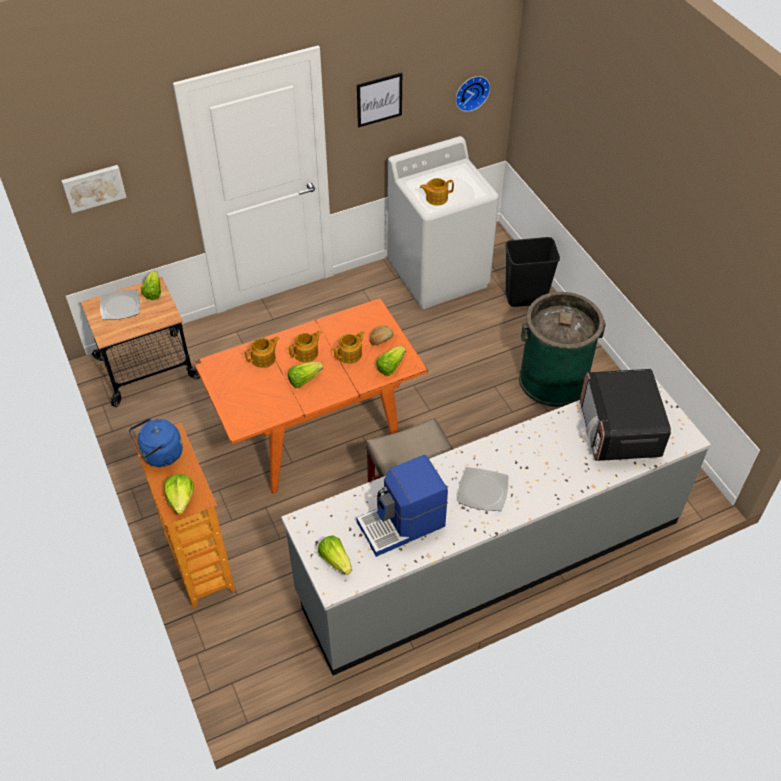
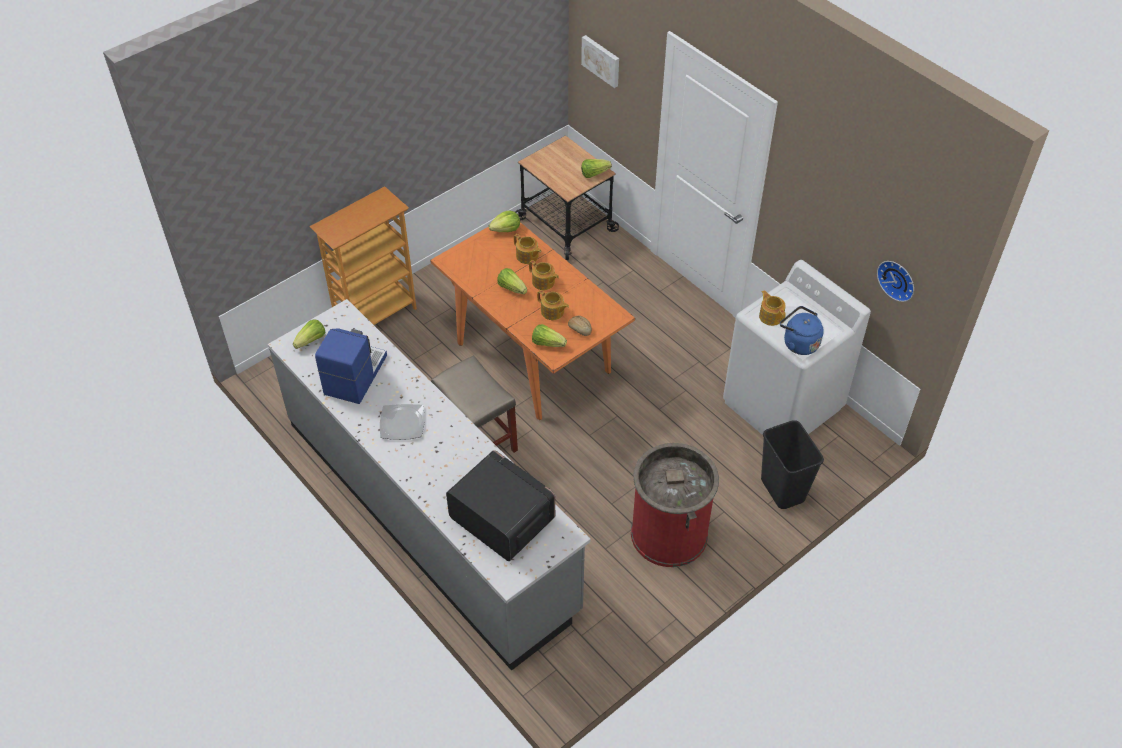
camera: 75 degrees right, 0 degrees up
(120, 306) = (569, 159): plate -> none
(160, 455) = (372, 205): blue kettle -> blue kettle (798, 343)
(181, 499) = (334, 228): lettuce -> lettuce (506, 229)
(379, 99) = (813, 199): picture -> none
(402, 524) = (354, 375): coffee machine -> coffee machine turned 60 degrees clockwise
(553, 380) = (669, 533): green trash can -> red trash can
(619, 430) = (501, 519): microwave -> microwave turned 60 degrees clockwise

